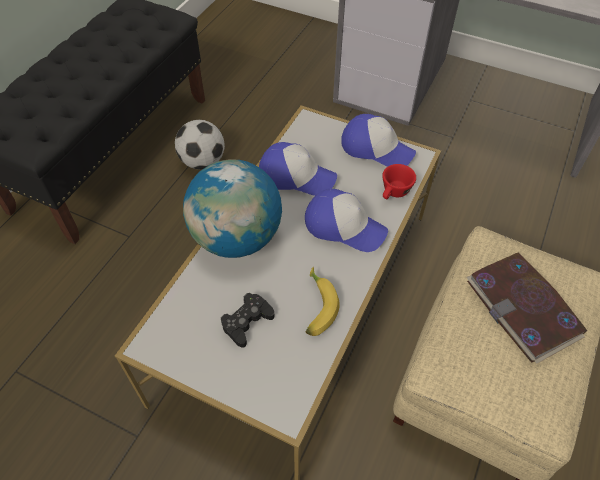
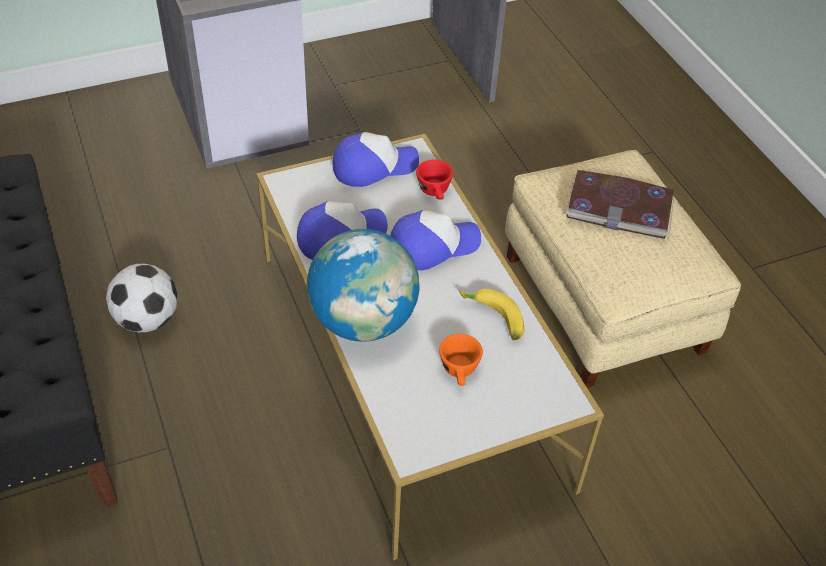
camera: 50 degrees left, 5 degrees down
(247, 322) = (460, 372): black game controller -> orange cup

